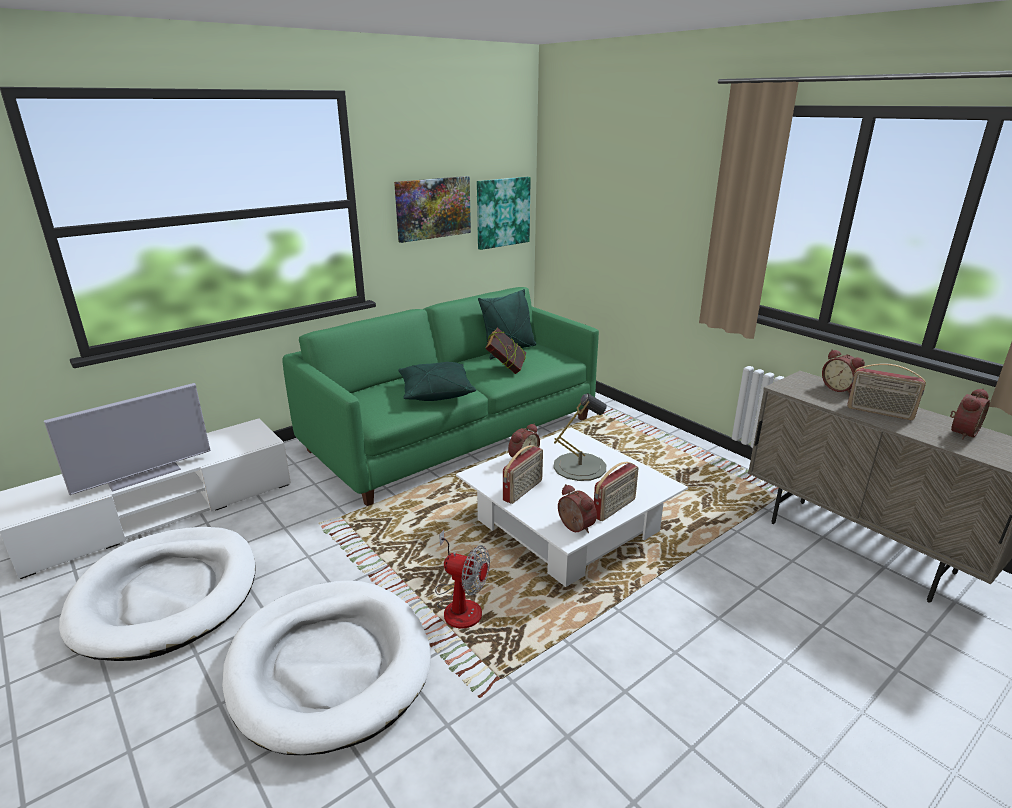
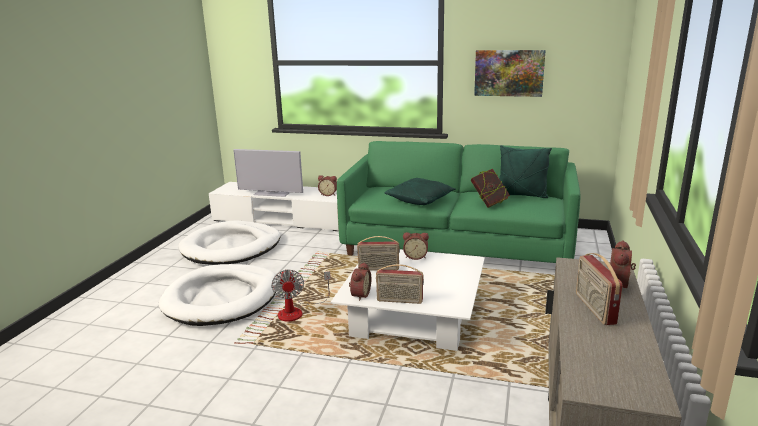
camera: 55 degrees right, 5 degrees down
(502, 212) = (582, 84): picture -> none
(579, 466) = (434, 275): grey table lamp -> none
(961, 432) = (622, 352): alarm clock -> alarm clock (328, 194)

